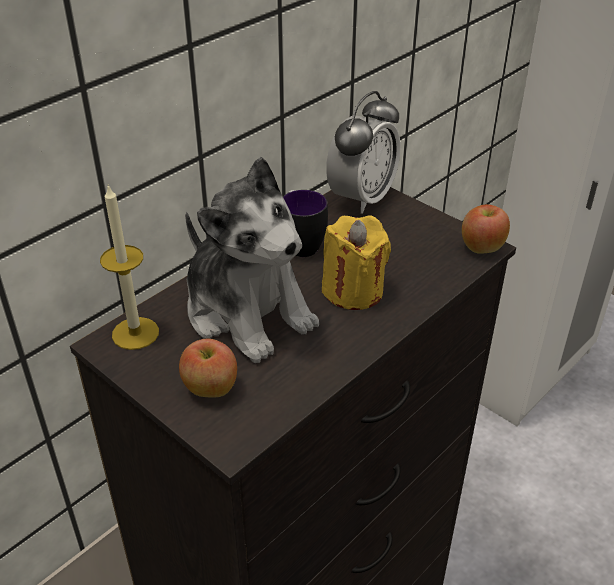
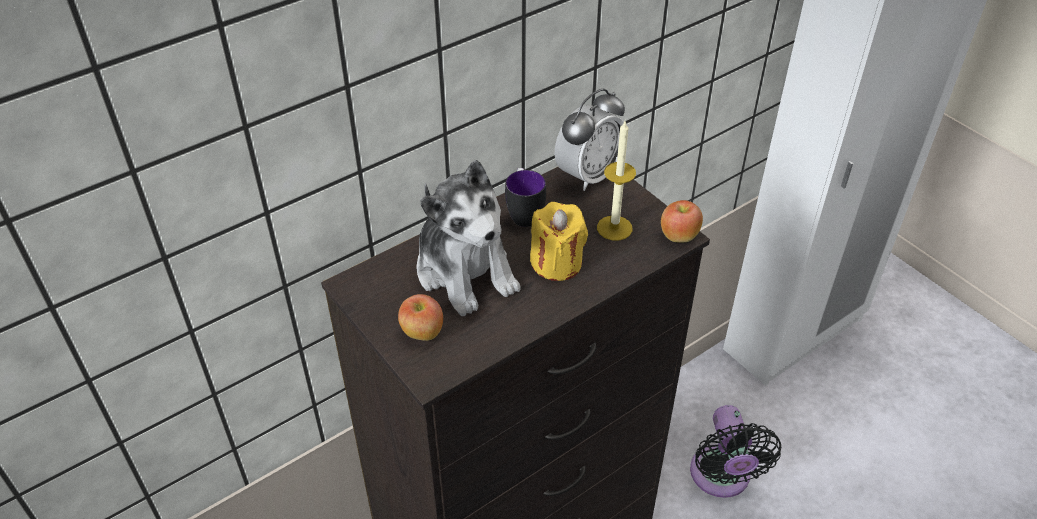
camera: 10 degrees right, 5 degrees up
(135, 333) = (373, 278): candle -> candle (614, 228)
(497, 525) = (721, 478): none -> black fan

